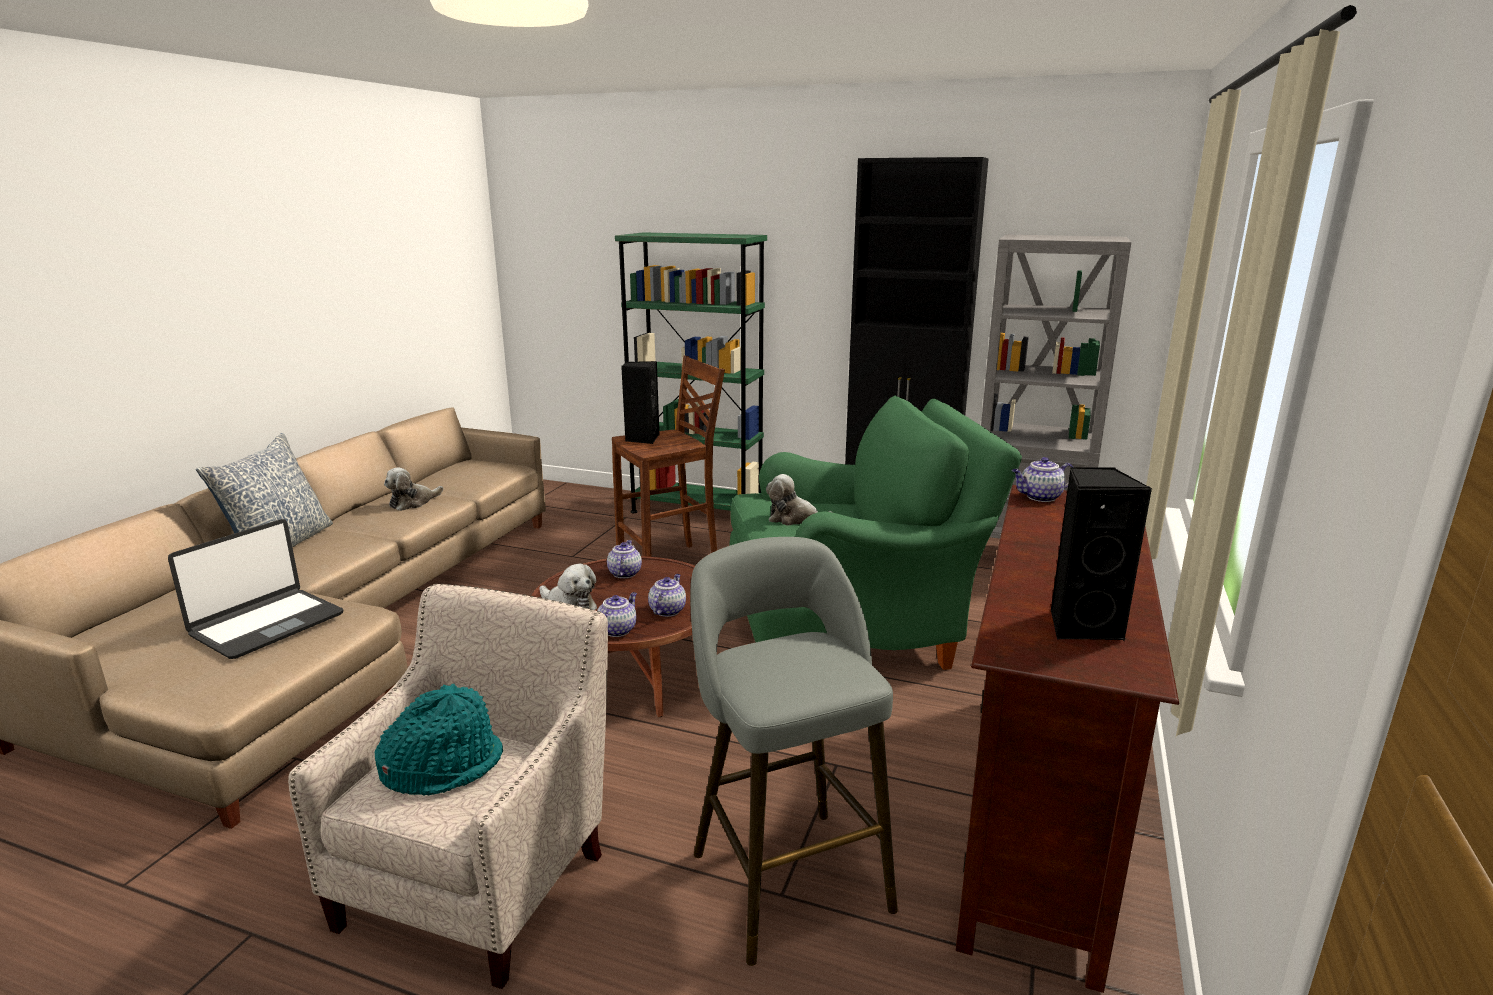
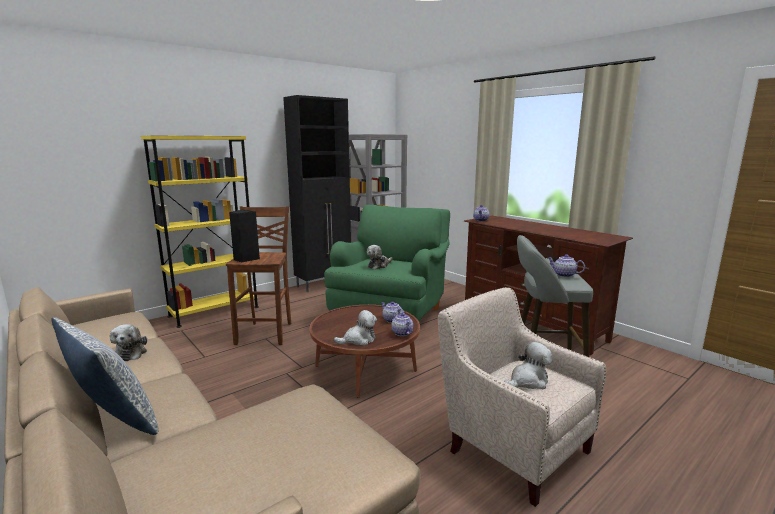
camera: 60 degrees left, 5 degrees down
(266, 624) = (289, 428): laptop -> none
(443, 766) = (528, 381): turquoise hat -> plush toy
(624, 573) = (336, 321): teapot -> teapot (563, 275)
(697, 511) = (214, 311): green bookcase -> yellow bookcase
(1082, 626) = (586, 234): black speaker -> none

